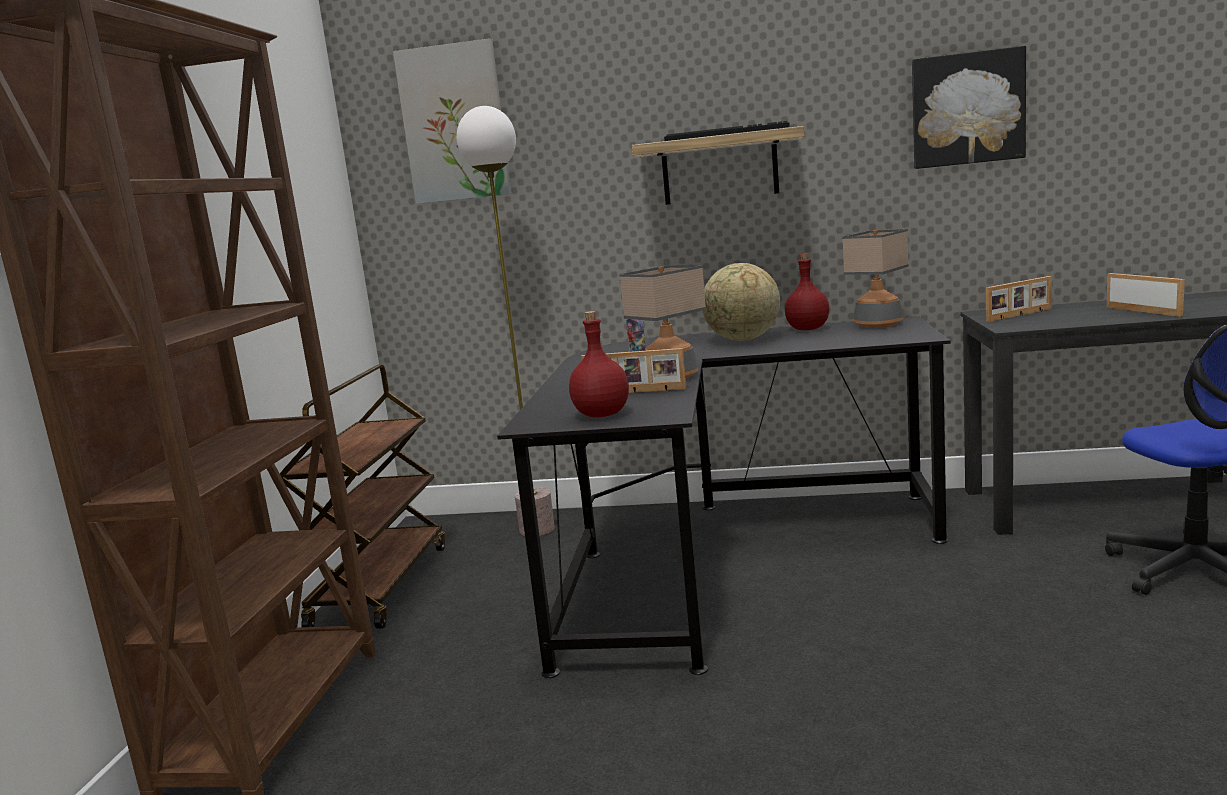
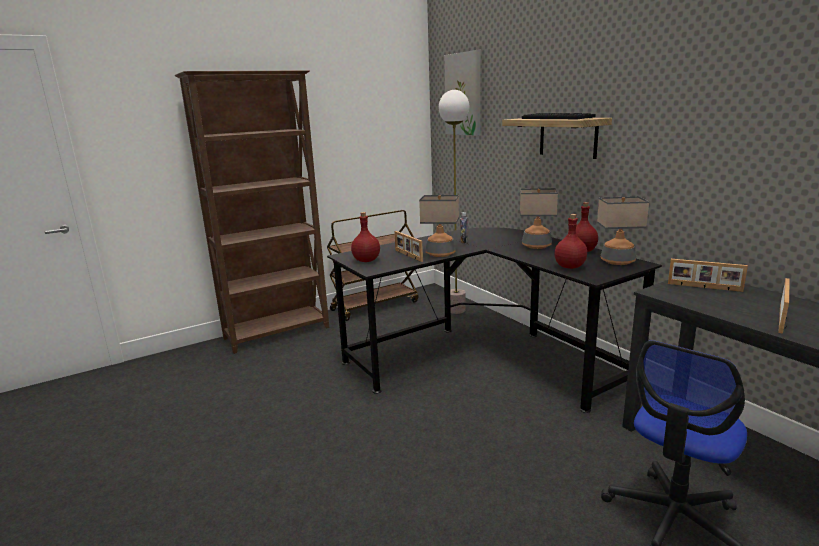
camera: 50 degrees right, 5 degrees up
(743, 340) = (536, 246): globe -> table lamp
(863, 339) = (570, 267): none -> red bottle
(967, 109) = (725, 117): picture -> none

